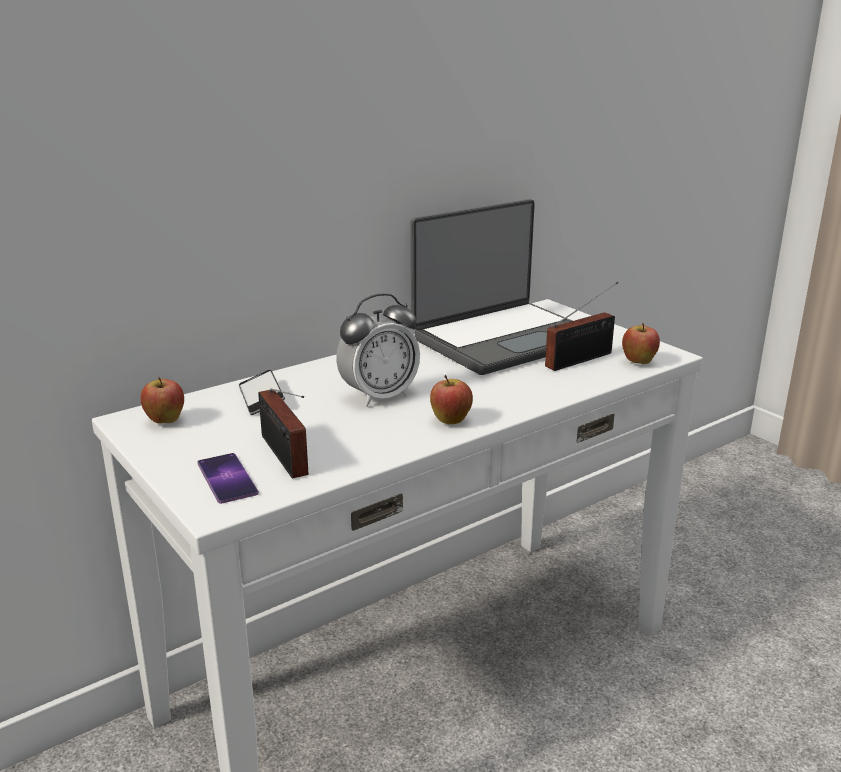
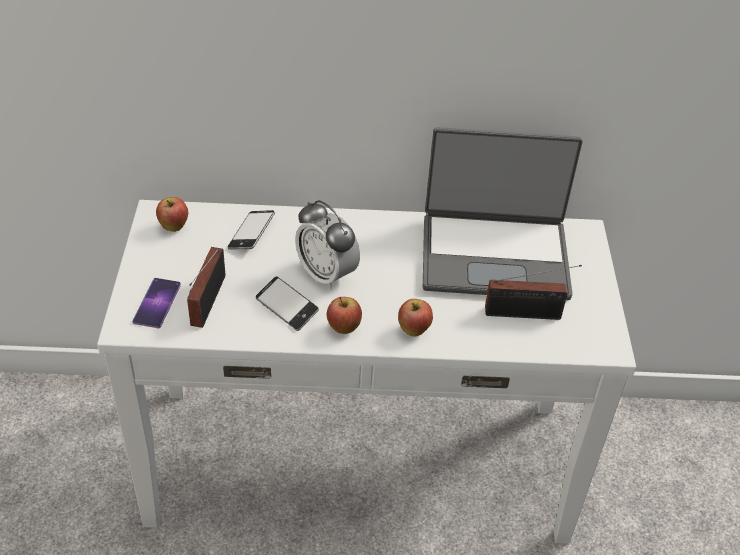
camera: 35 degrees right, 20 degrees up
(374, 429) = (286, 307): none -> phone
(379, 396) = (326, 274): alarm clock -> alarm clock turned 45 degrees clockwise
(638, 363) = (567, 344): apple -> apple (413, 330)

